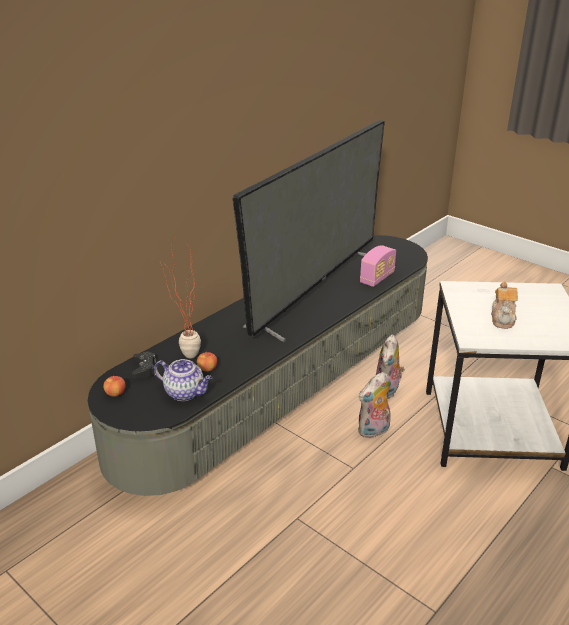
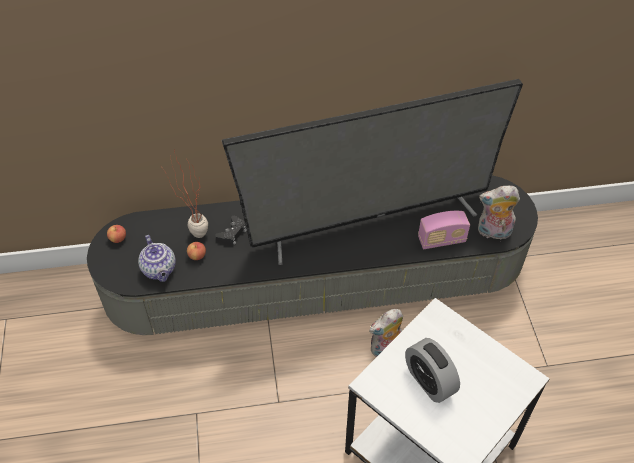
camera: 40 degrees right, 20 degrees up
(144, 369) = (157, 227): black game controller -> black game controller (232, 233)
(374, 431) = (331, 380): plush toy -> plush toy (493, 232)
(503, 319) = (429, 381): teapot -> alarm clock

